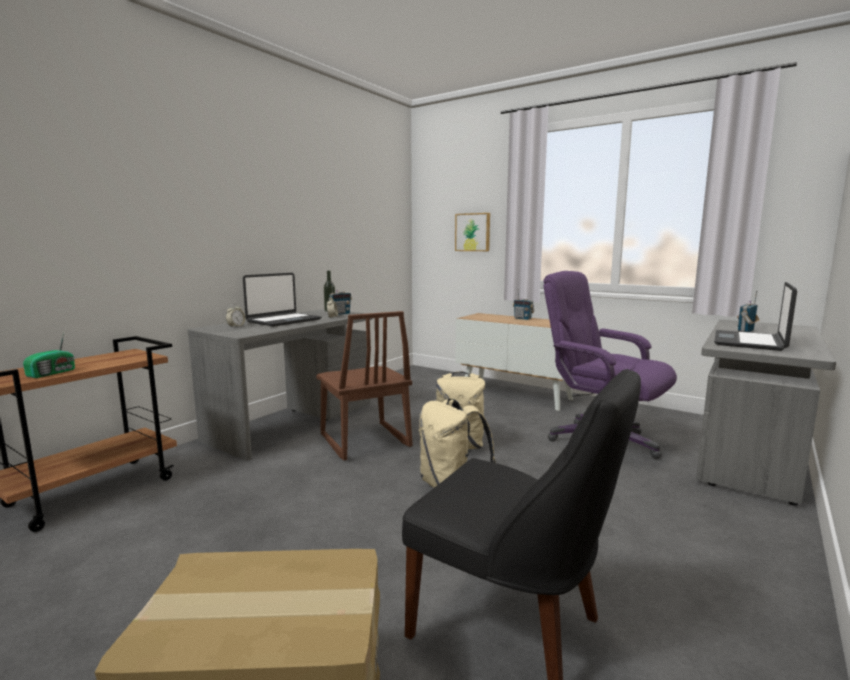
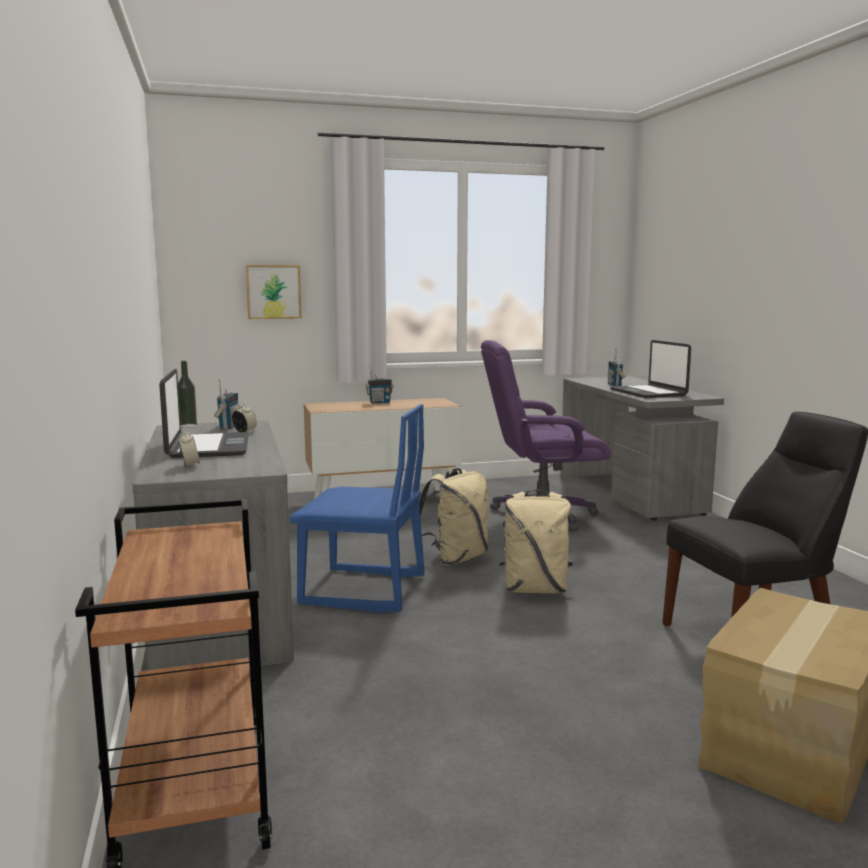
camera: 50 degrees left, 0 degrees up
(53, 373) = (213, 577): radio -> none
(364, 441) = (363, 591): brown chair -> blue chair

